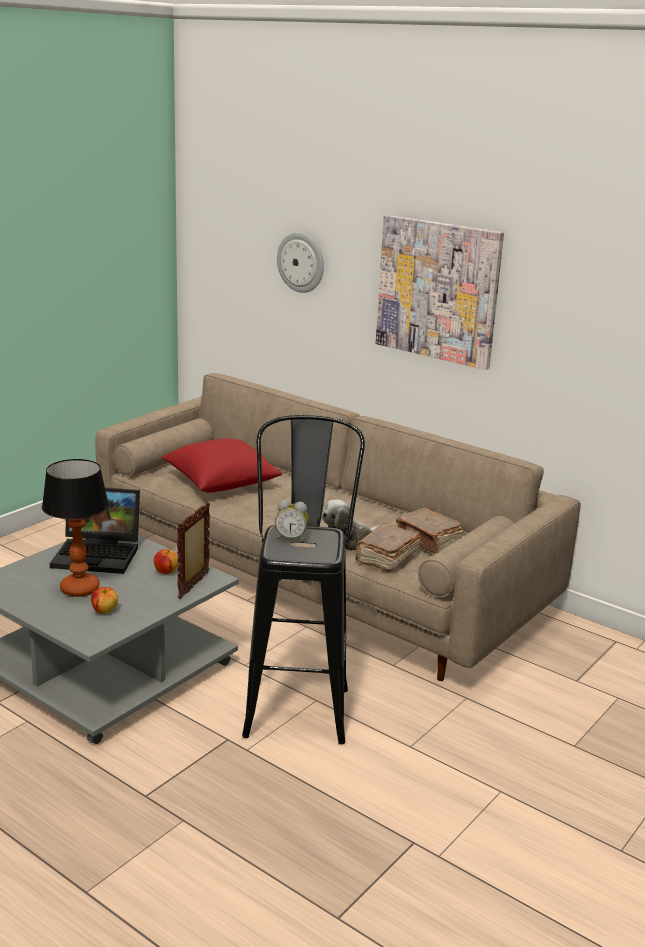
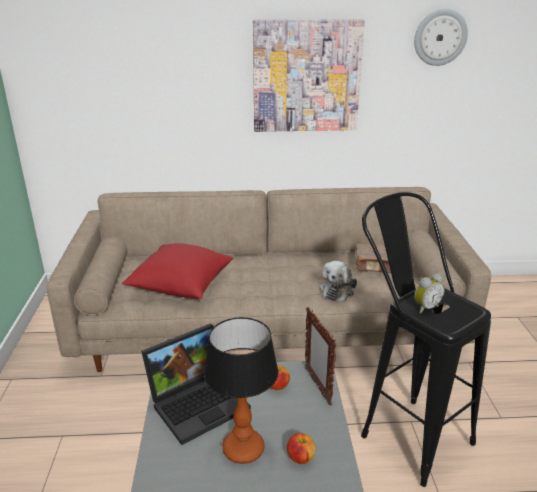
camera: 40 degrees left, 5 degrees up
(301, 262) = (164, 76): wall clock -> wall clock (440, 37)
(386, 558) = (379, 290): brown book -> none

